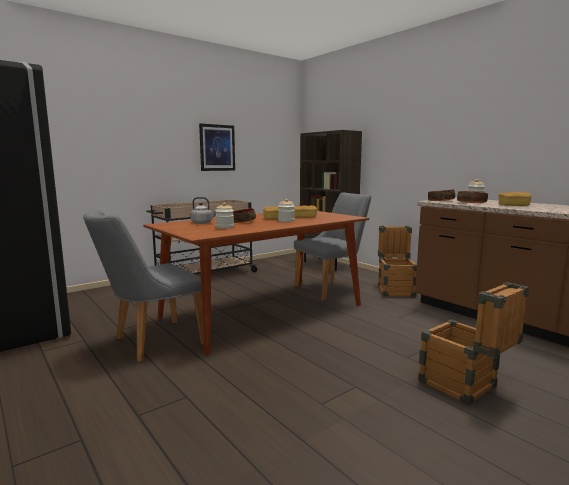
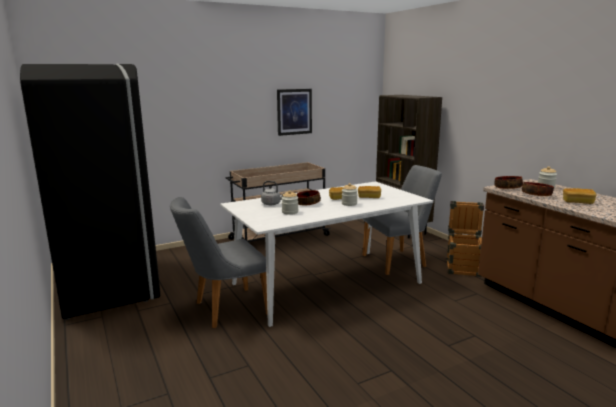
camera: 10 degrees right, 5 degrees up
(263, 311) = (327, 283): brown dining table -> white dining table
(465, 388) = (492, 382): crate -> none

